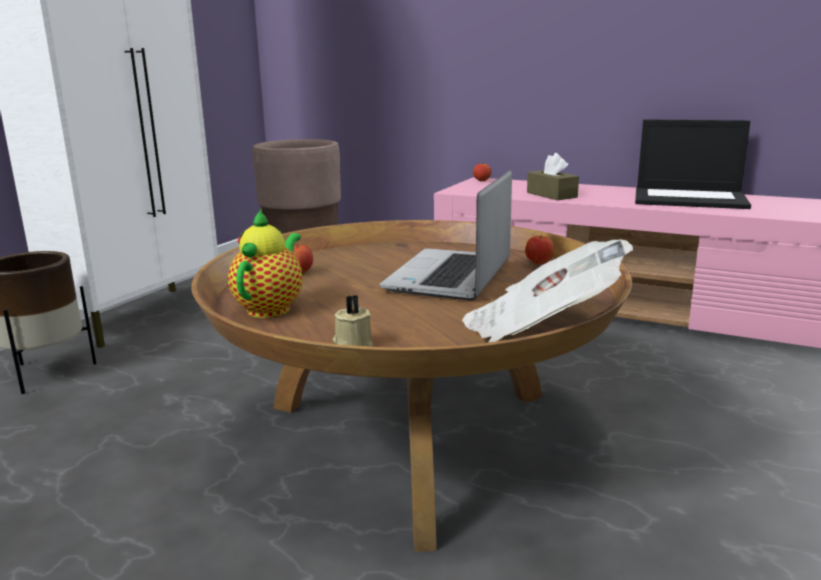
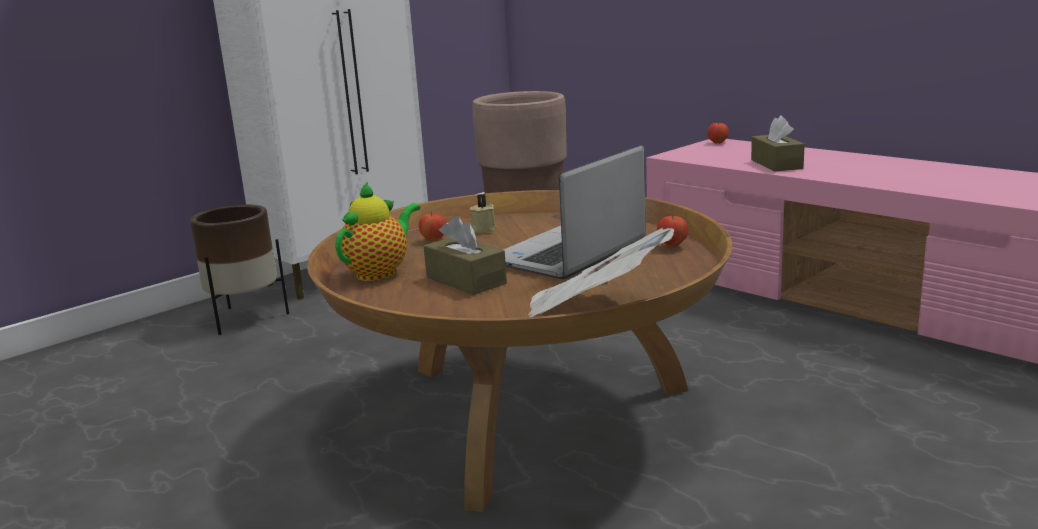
camera: 20 degrees right, 0 degrees up
(352, 344) = (416, 310): beige candle -> beige candle (483, 229)
(374, 309) = (466, 280): none -> brown tissue box
(690, 199) = (943, 175): laptop -> none

